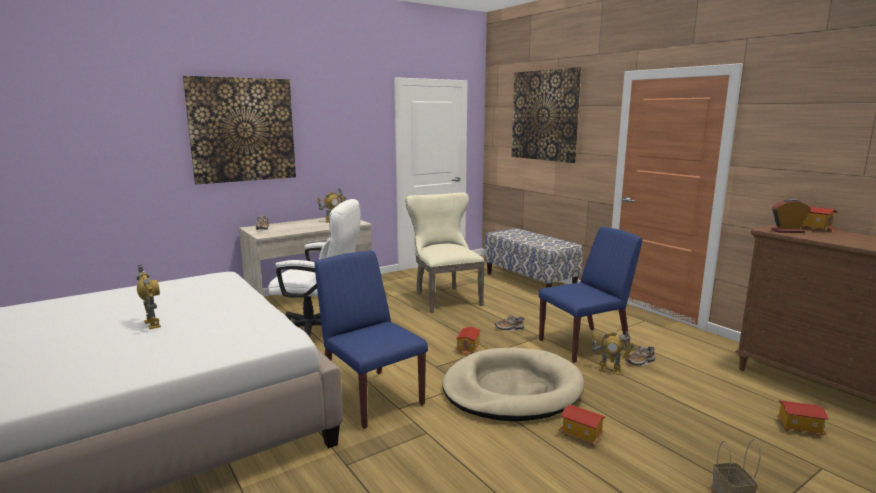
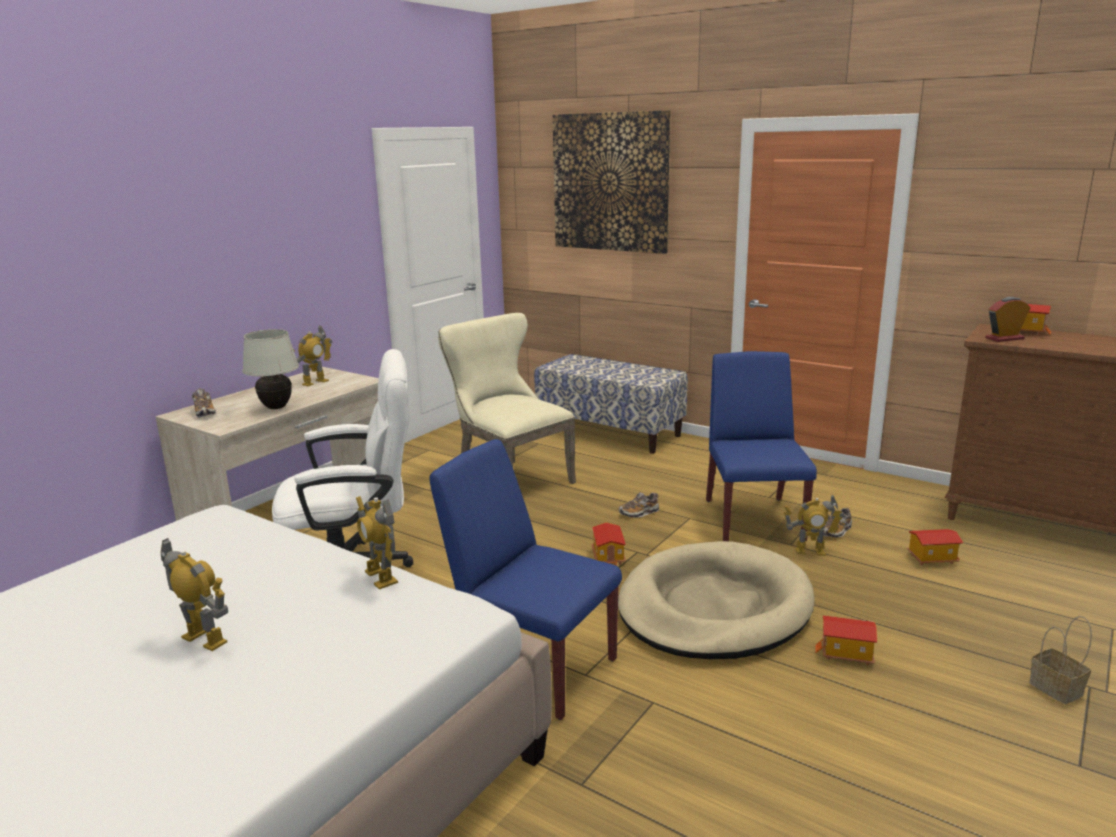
camera: 20 degrees left, 5 degrees up
(242, 130) = (142, 240): picture -> none
(263, 313) = (380, 577): none -> toy robot
(299, 230) = (276, 407): none -> white table lamp
(584, 344) = (753, 519): blue chair -> blue chair turned 45 degrees counterclockwise
(799, 428) = (1058, 583): toy house -> toy house (932, 558)

